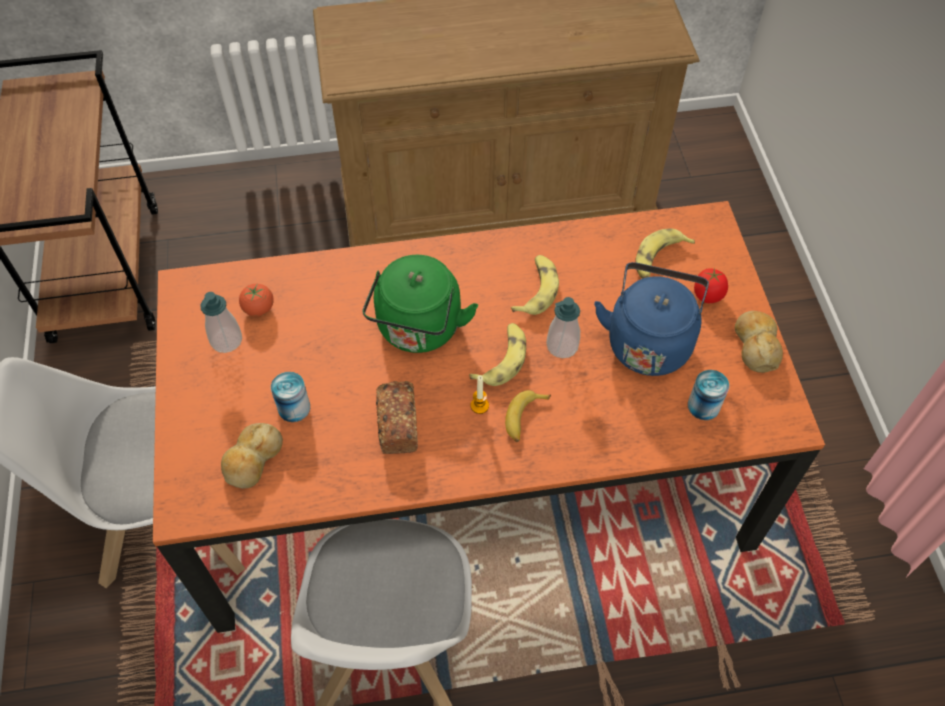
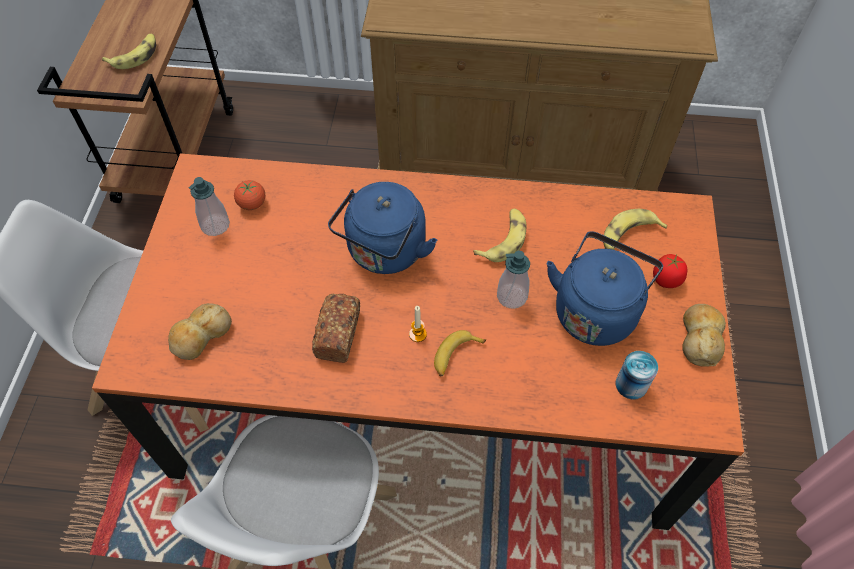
camera: 15 degrees right, 0 degrees up
(294, 408) = (252, 297): can -> none
(418, 330) = (384, 253): green kettle -> blue kettle
(502, 359) = (452, 296): banana -> banana (135, 56)

